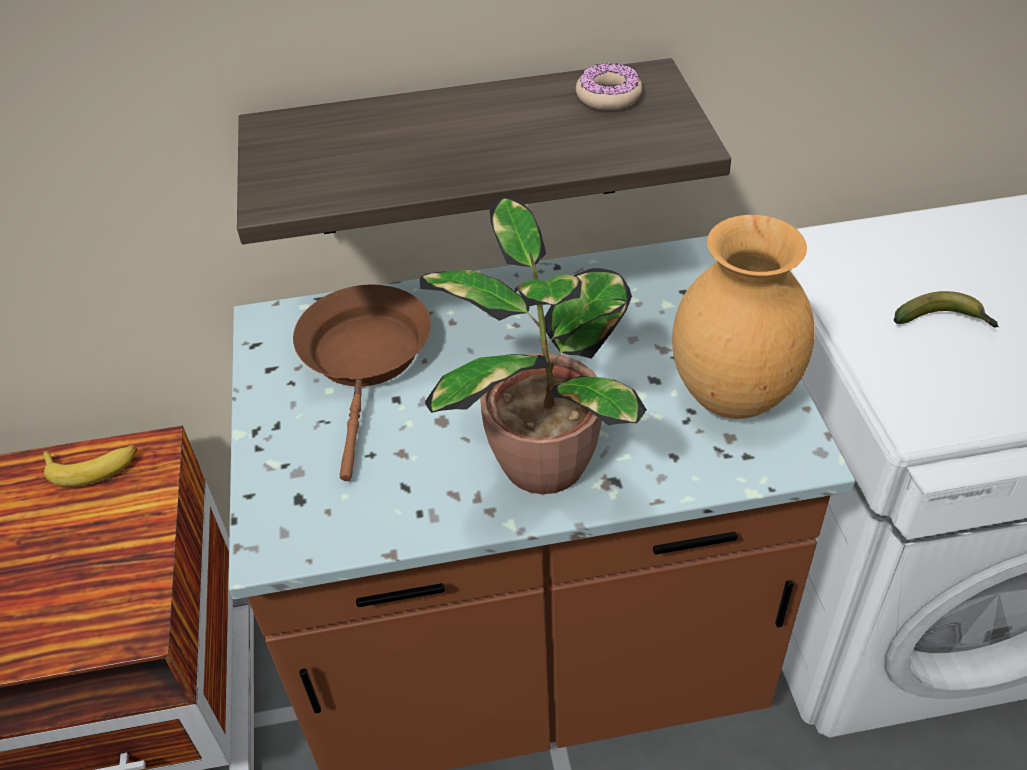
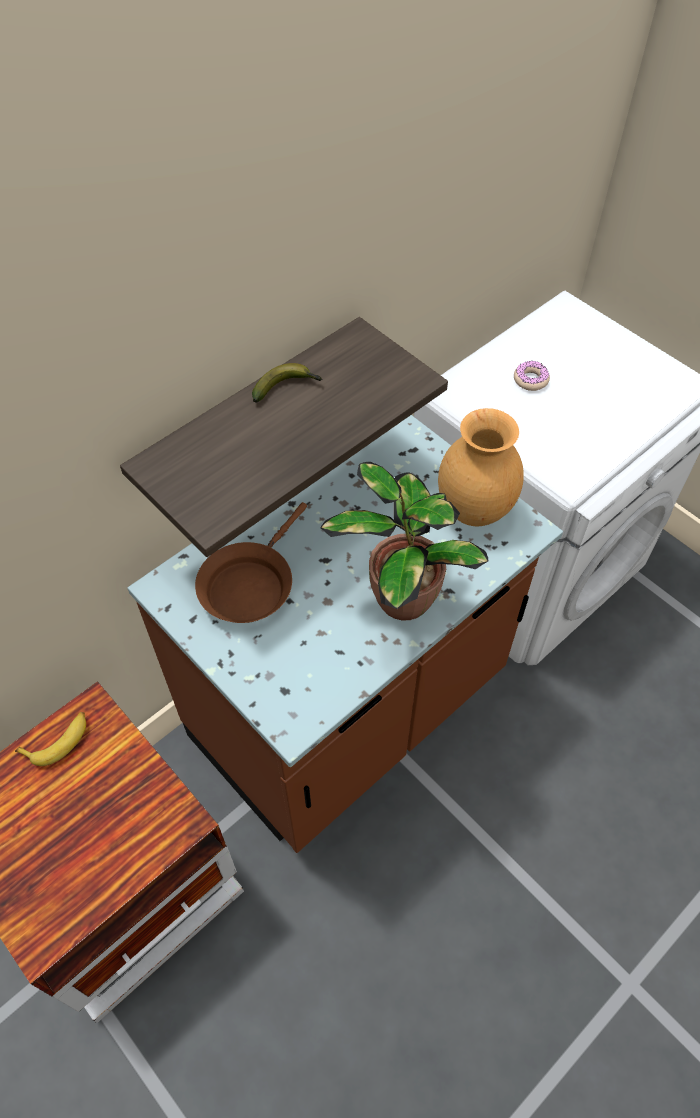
camera: 35 degrees left, 10 degrees up
(366, 360) = (250, 584): brown frying pan -> brown frying pan turned 120 degrees counterclockwise
(608, 96) = (346, 361): donut -> donut (530, 380)
(944, 321) = (545, 413): banana -> banana (287, 387)

